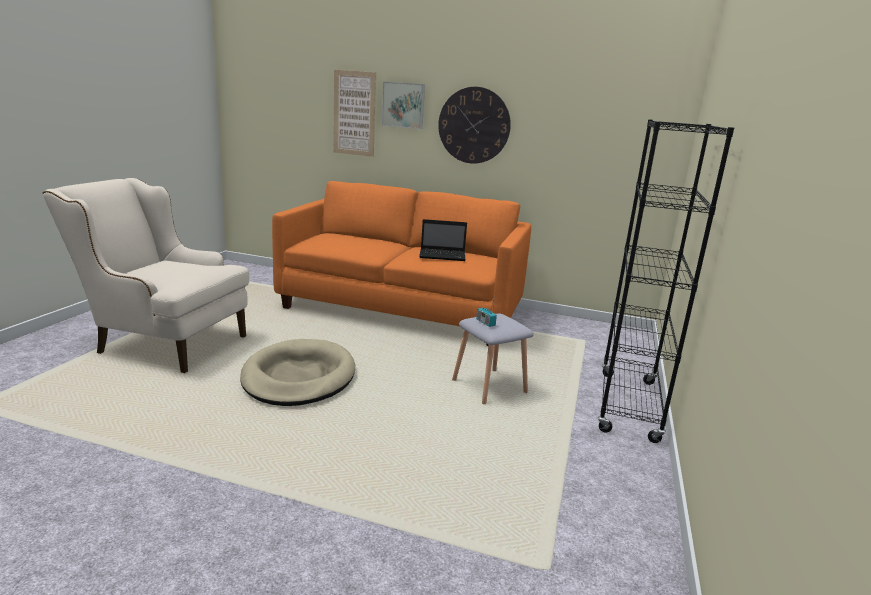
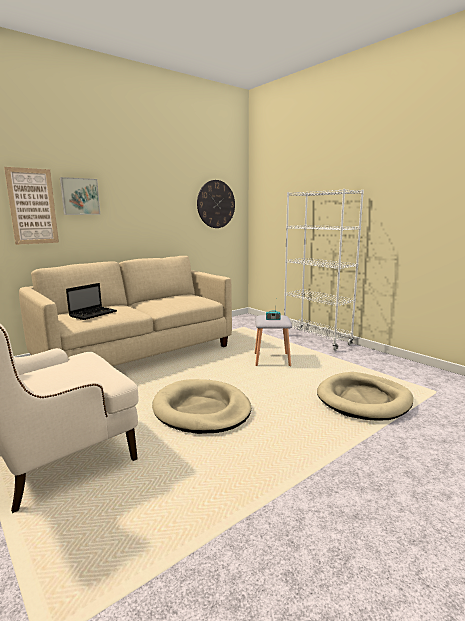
camera: 55 degrees left, 5 degrees down
(402, 309) = (137, 354): orange sofa -> beige sofa
(429, 487) = (364, 400): none -> beige dog bed
(443, 256) = (173, 300): laptop -> laptop (94, 314)
(474, 125) = (137, 208): wall clock -> wall clock (216, 204)
(628, 406) = (316, 339): black bookcase -> white bookcase

